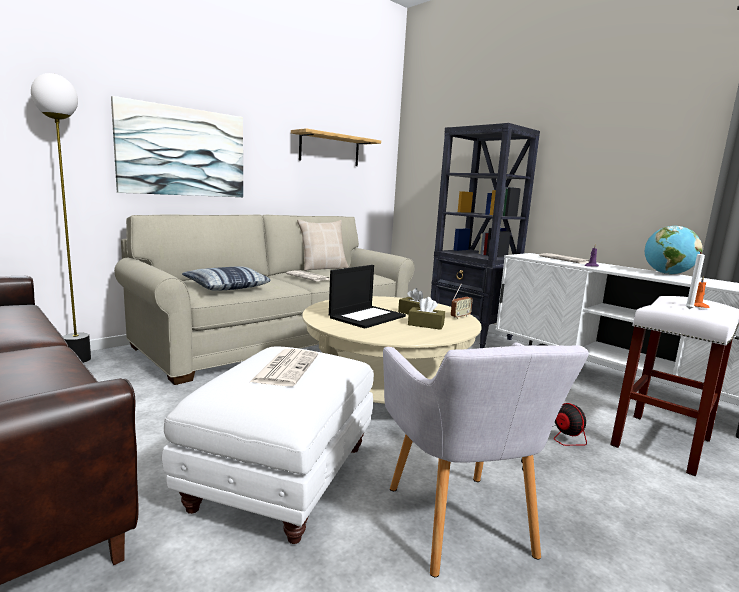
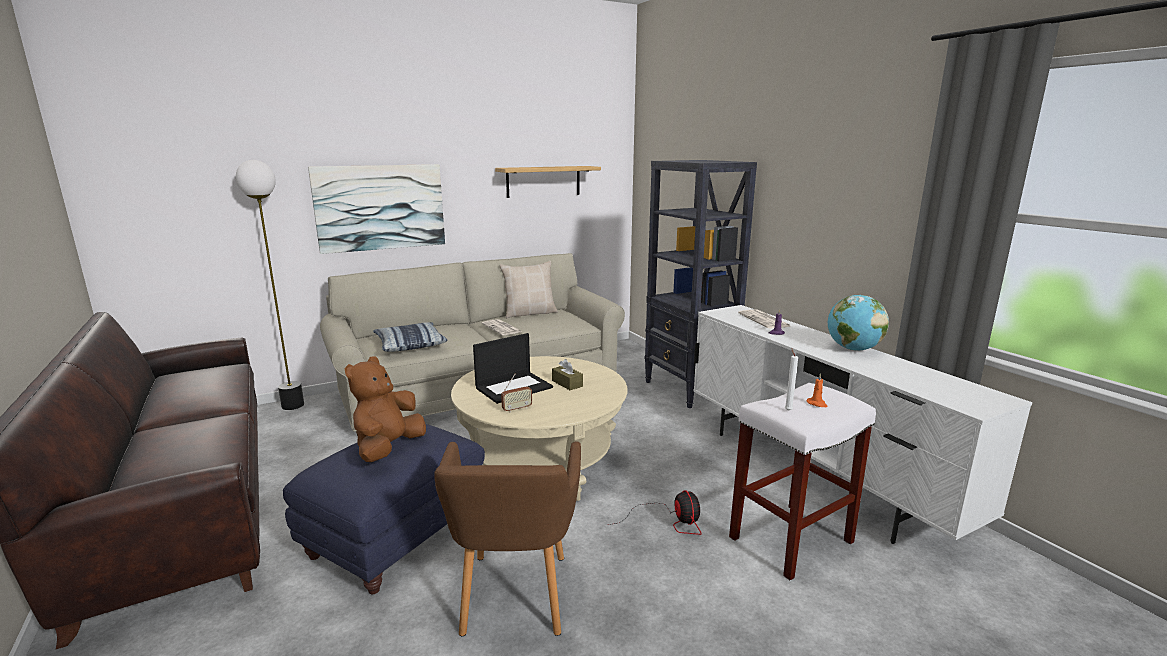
camera: 15 degrees right, 5 degrees up
(283, 476) = (398, 535): white ottoman -> blue ottoman
(286, 367) = (388, 449): newspaper -> brown plush toy
(425, 325) = (562, 400): brown tissue box -> none
(460, 317) = (610, 389): radio -> radio (517, 409)
(461, 526) = (513, 598): grey armchair -> brown armchair

